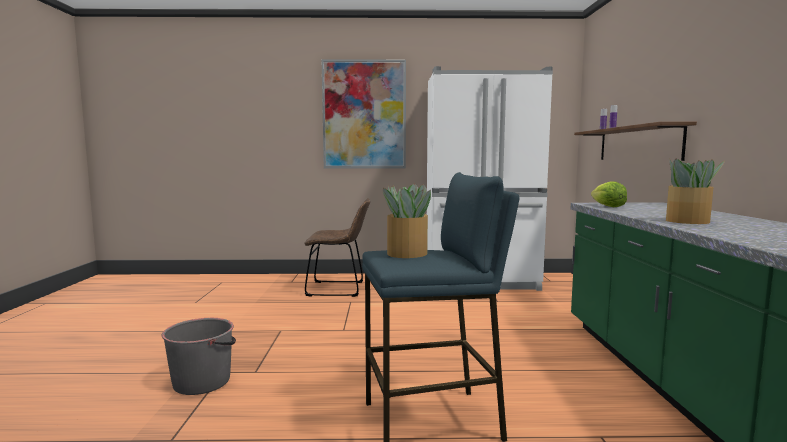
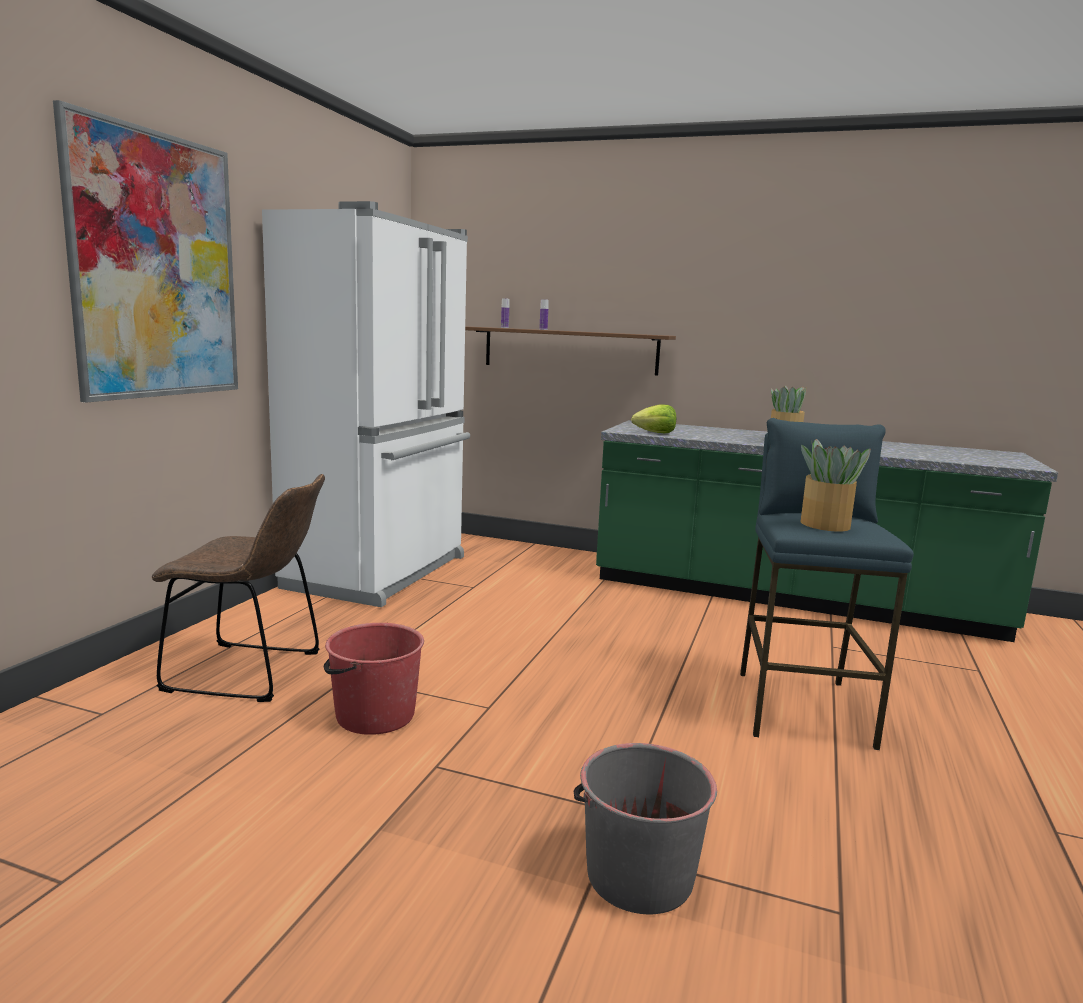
camera: 70 degrees left, 5 degrees up
(318, 312) = (374, 715): none -> red bucket
(339, 289) = (251, 672): brown chair -> brown chair turned 75 degrees clockwise

